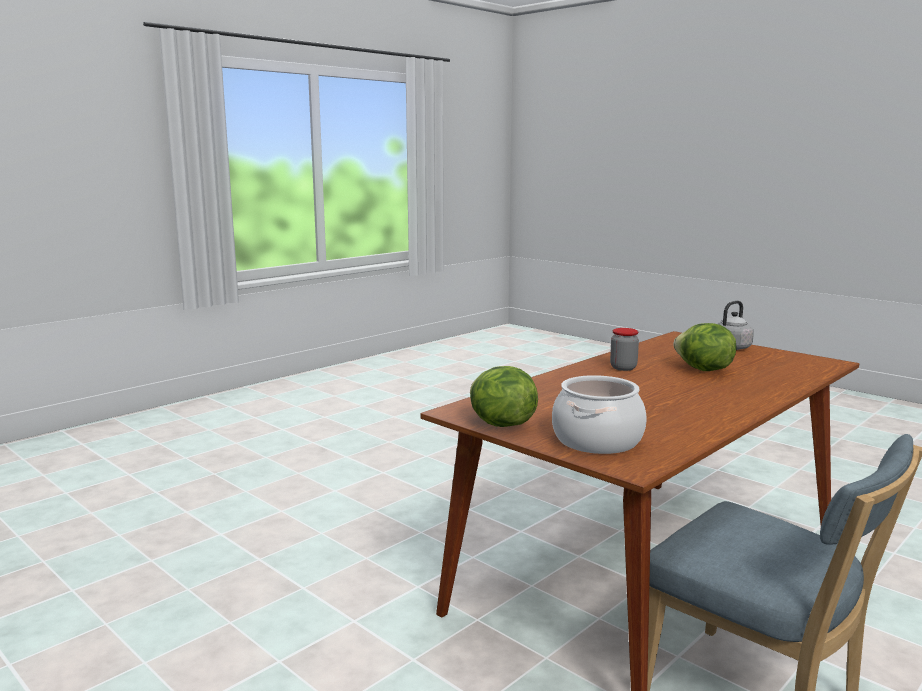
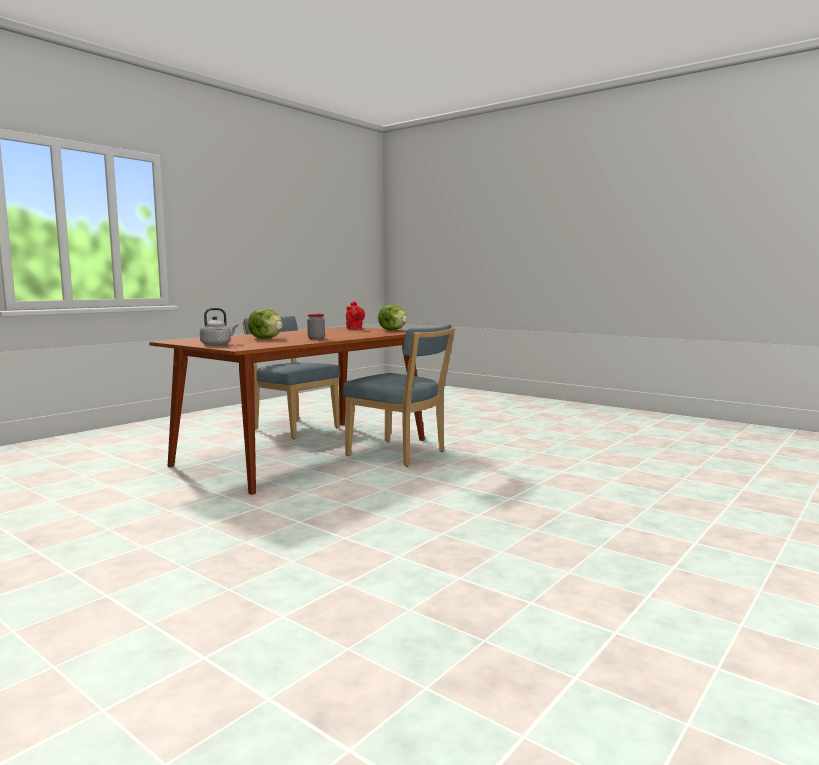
camera: 175 degrees right, 5 degrees down
(489, 562) = (400, 454): none -> blue chair
(597, 441) = (354, 329): cooking pot -> red teapot

